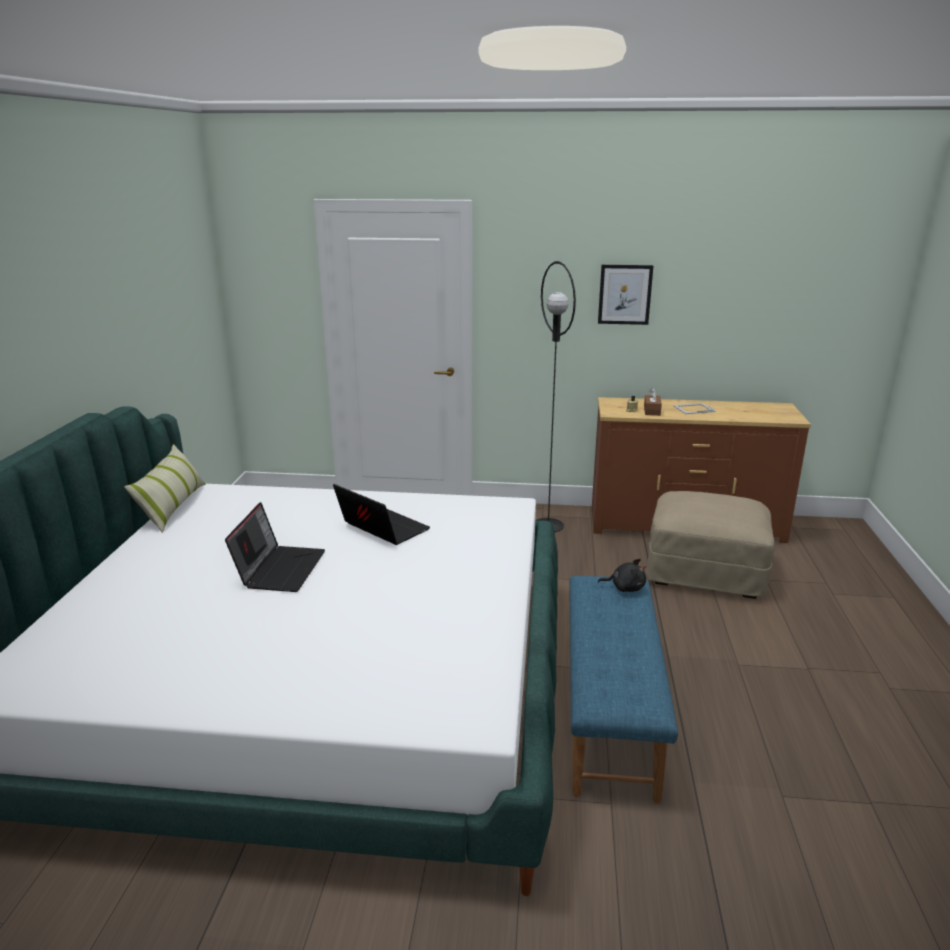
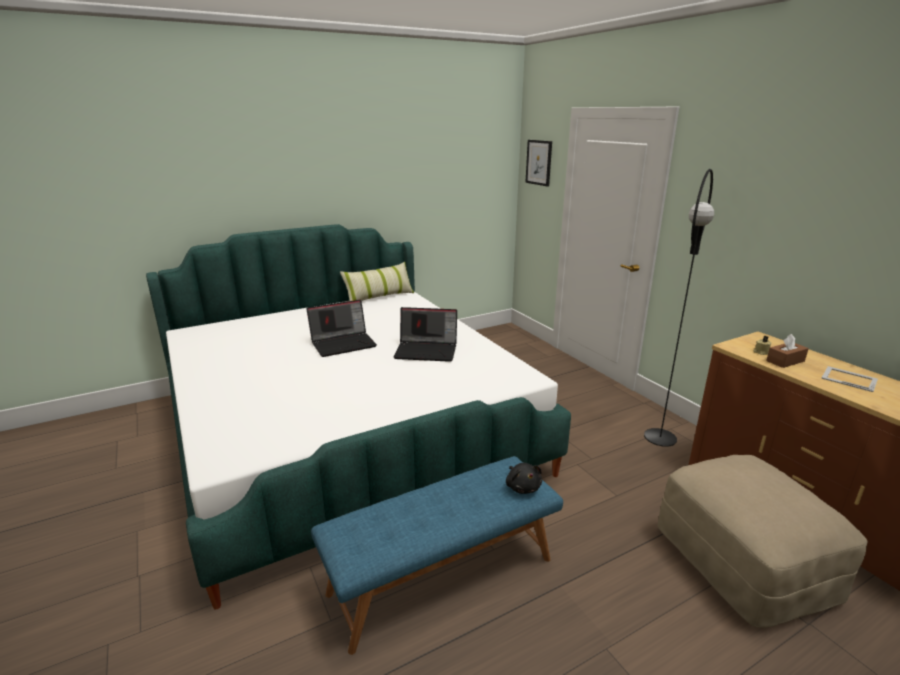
camera: 55 degrees right, 0 degrees up
(381, 529) = (427, 350): laptop -> laptop turned 90 degrees clockwise
(625, 294) = (813, 220): picture -> picture (539, 162)

